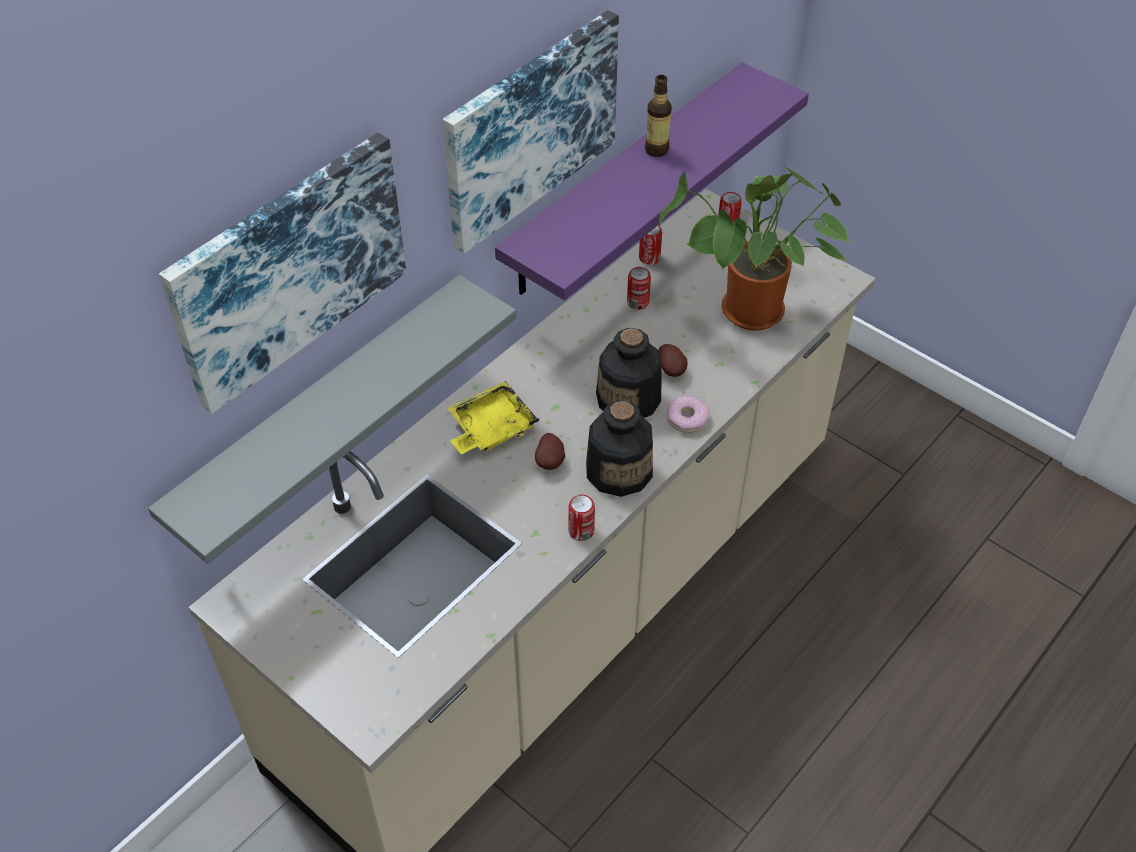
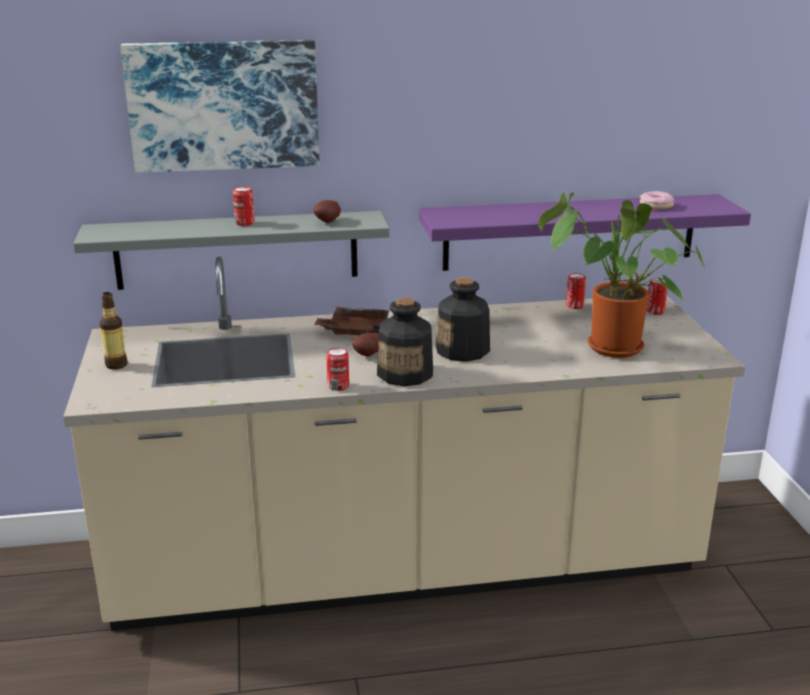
camera: 40 degrees right, 25 degrees down
(490, 428) = (356, 331): yellow tray -> brown tray
(529, 128) = (462, 120): picture -> none
(637, 302) = (536, 319): can -> can (244, 223)
(656, 150) = (590, 205): bottle -> bottle (116, 365)
(672, 370) = (513, 350): potato -> potato (329, 222)
(687, 419) = (489, 372): donut -> donut (656, 206)

